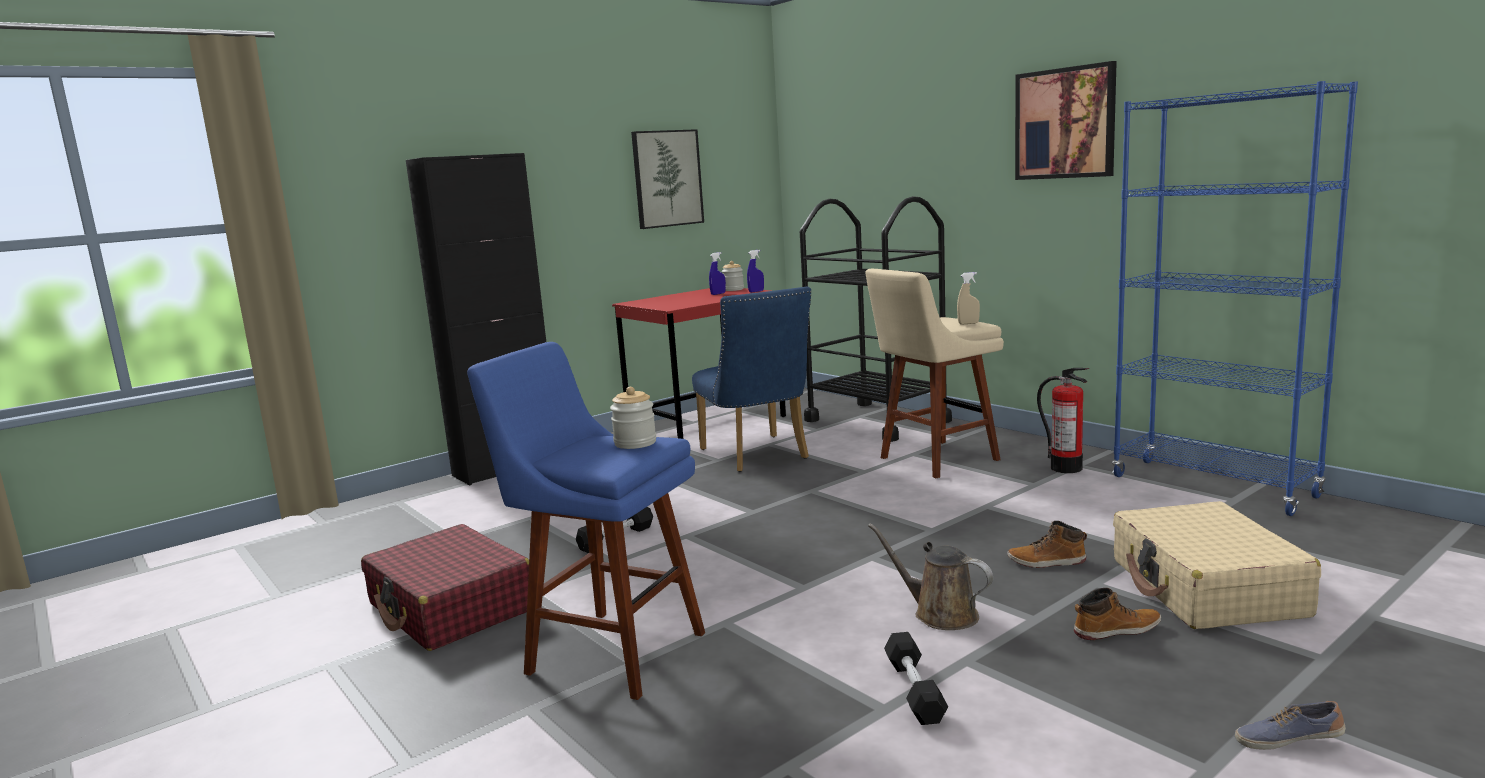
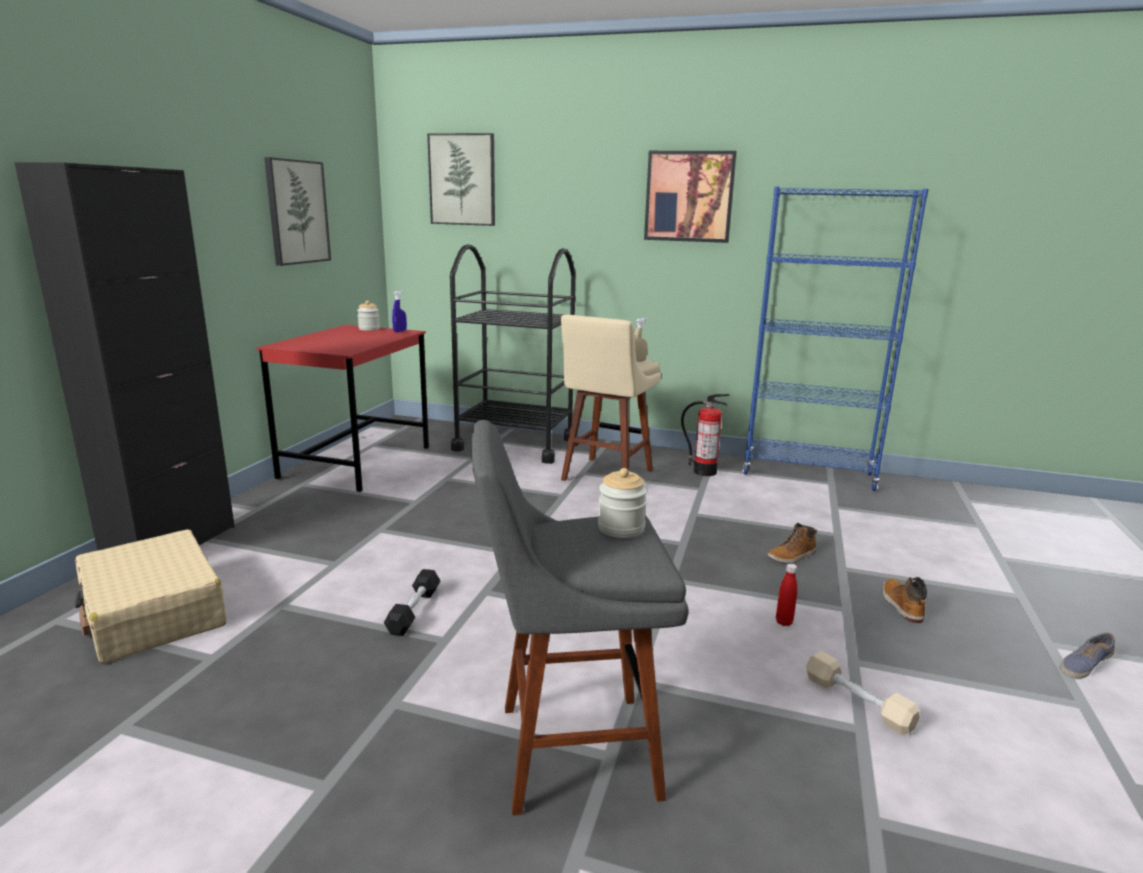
camera: 35 degrees left, 5 degrees up
(451, 607) = (314, 754): red suitcase -> none
(608, 651) = (567, 751): blue stool -> grey stool
(718, 294) = (363, 334): blue spray bottle -> none
(758, 456) = (451, 492): blue chair -> none
(844, 130) = (462, 180): none -> picture
(914, 690) = (857, 702): black dumbbell -> beige dumbbell
(940, 614) = (784, 622): brown watering can -> red bottle
(1116, 630) = (901, 605): boot -> boot turned 45 degrees counterclockwise
(1206, 588) = (903, 557): beige suitcase -> beige suitcase (154, 612)

